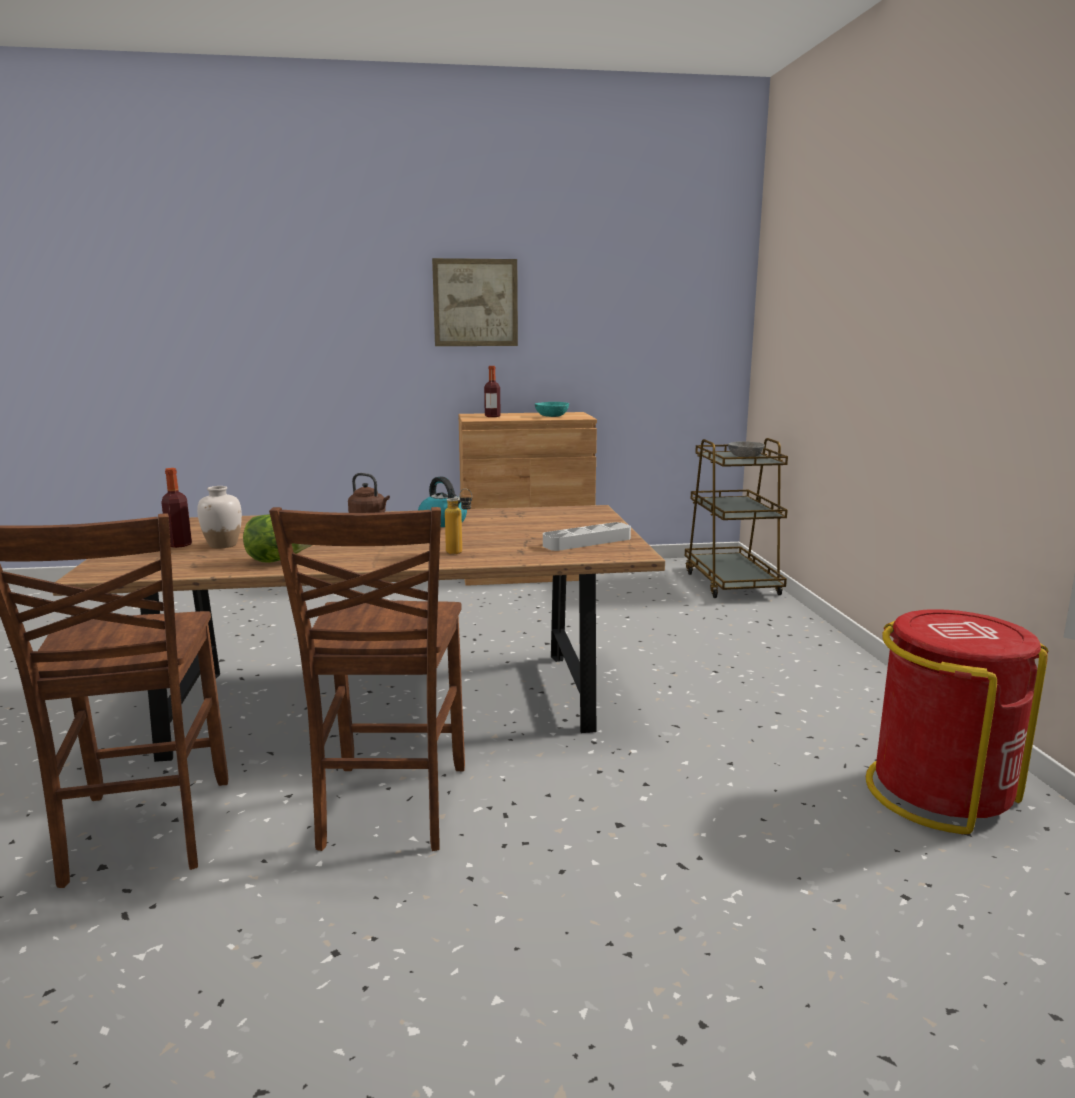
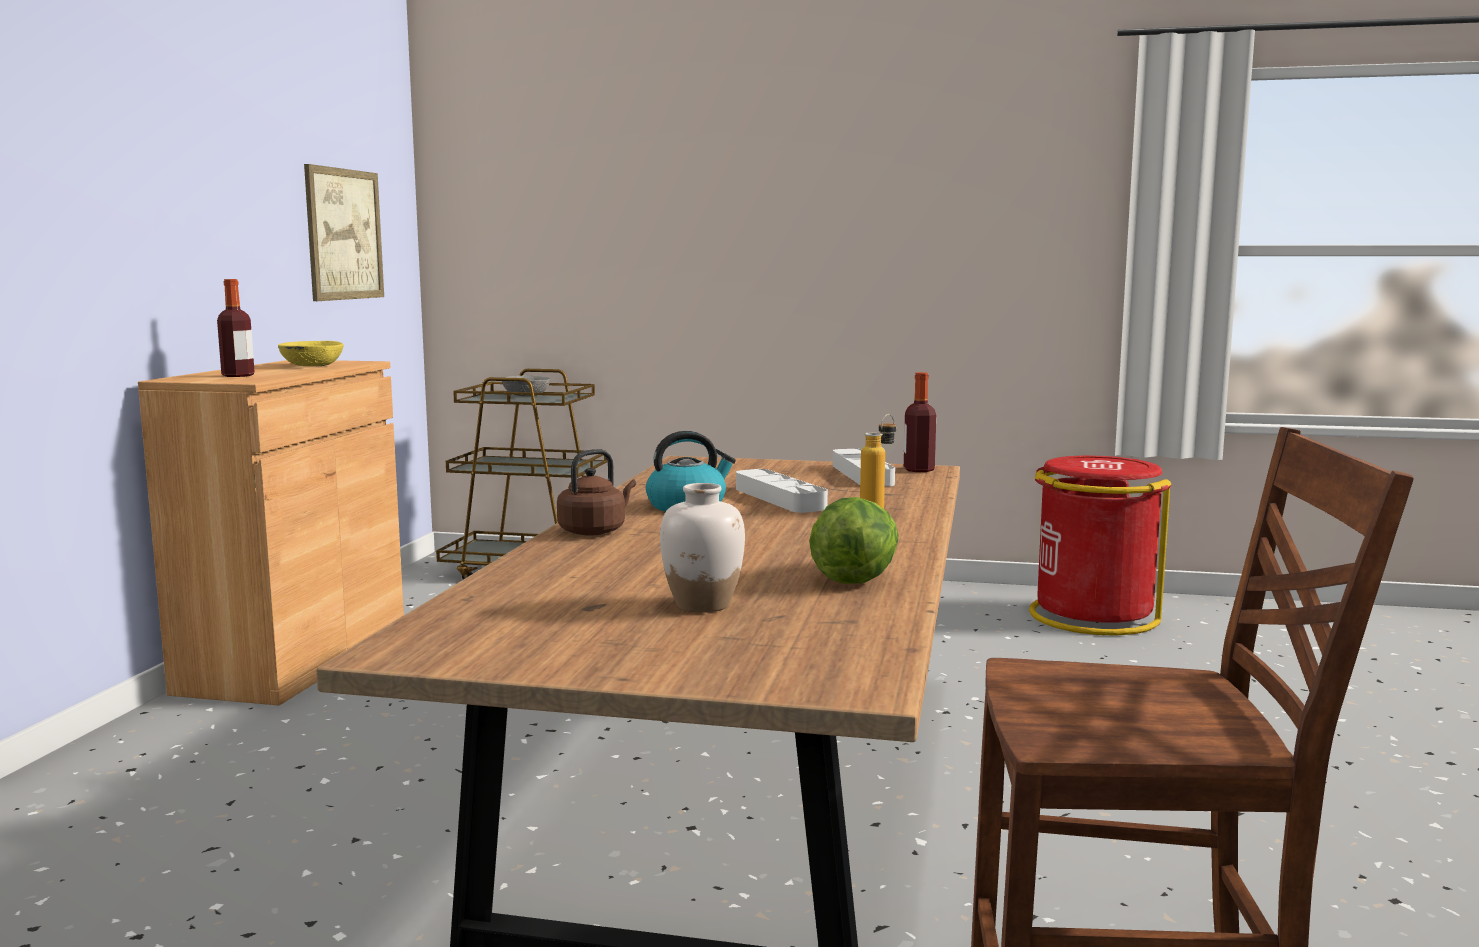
camera: 70 degrees left, 5 degrees down
(179, 545) = (664, 631): bottle -> bottle (918, 470)
(389, 808) = (1081, 843): brown chair -> none
(475, 303) = (139, 157): picture -> picture (344, 234)
(482, 534) = (779, 498): none -> grey tray
(551, 416) = (311, 366): turquoise bowl -> yellow bowl

